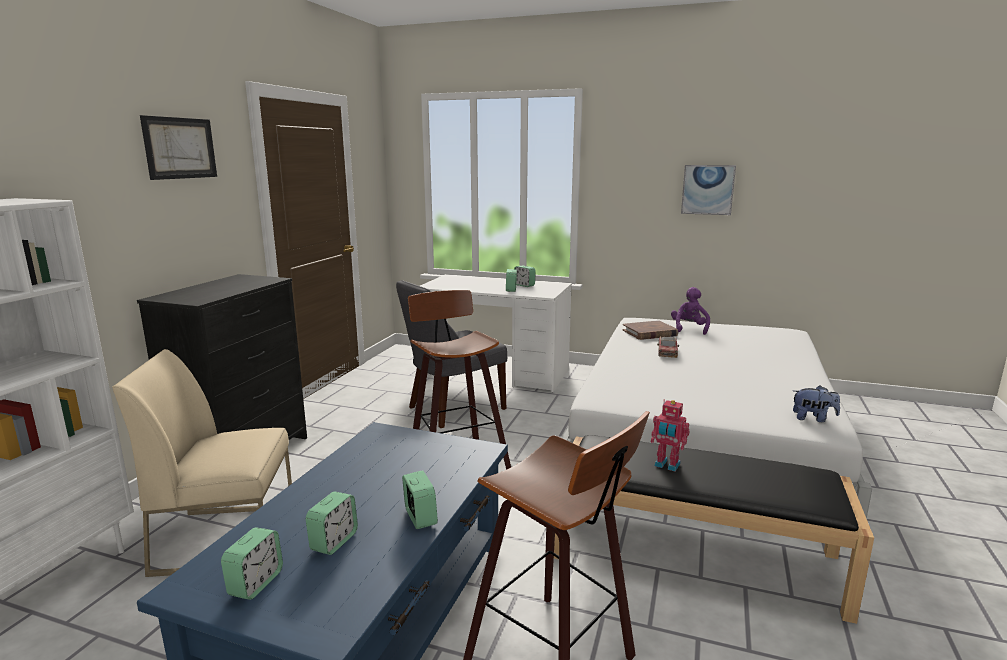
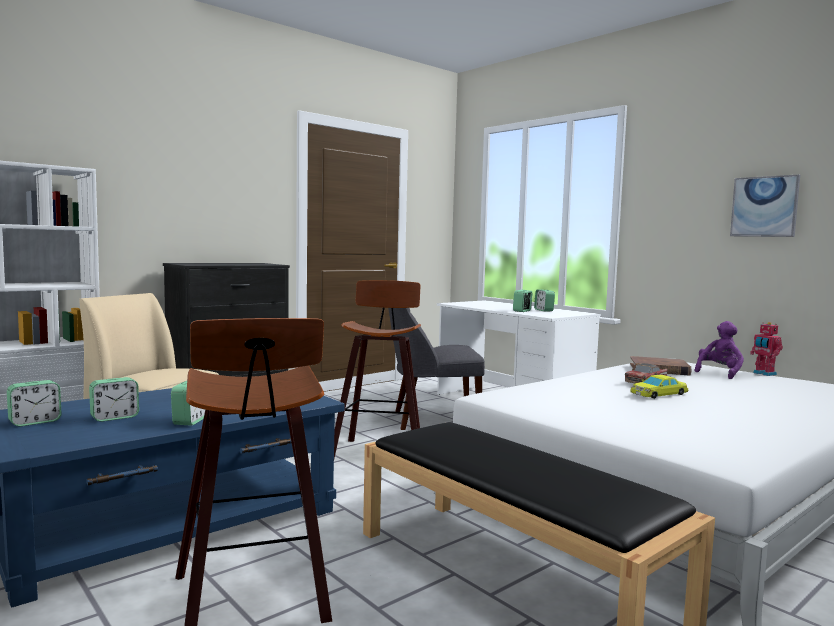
camera: 30 degrees right, 10 degrees down
(180, 148) = (224, 155): picture -> none
(666, 465) = (481, 451): toy robot -> toy robot (763, 374)
(696, 365) = (658, 394): none -> yellow toy car
(813, 418) = (727, 451): plush toy -> none

